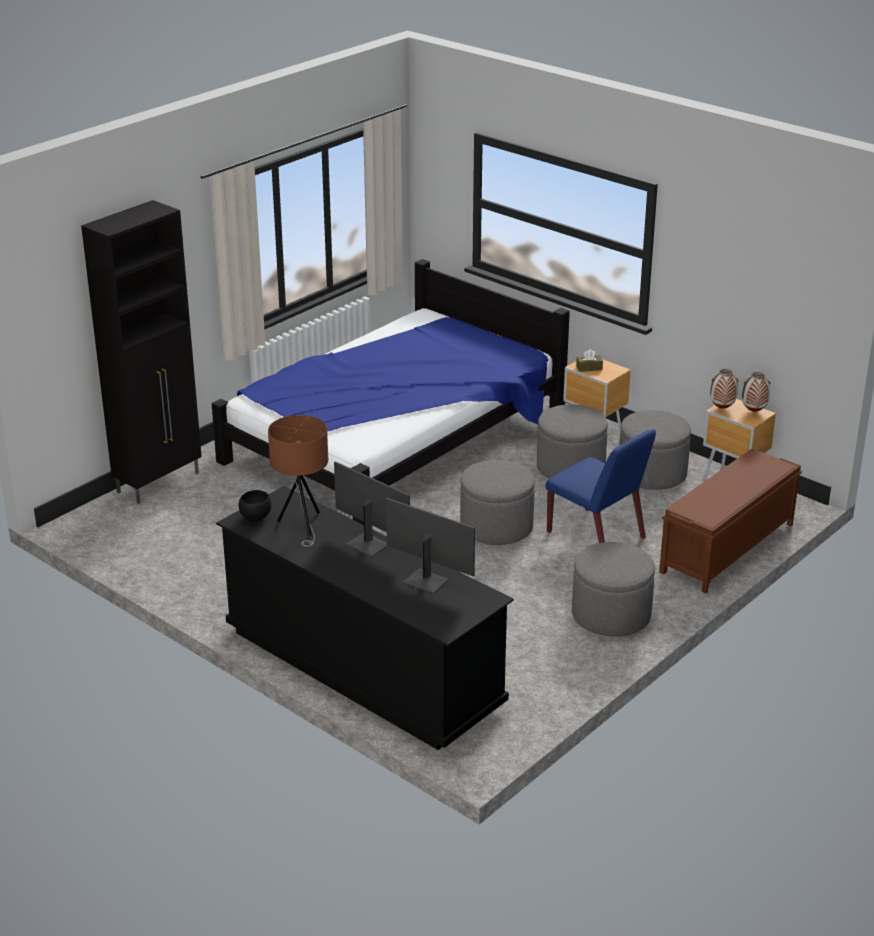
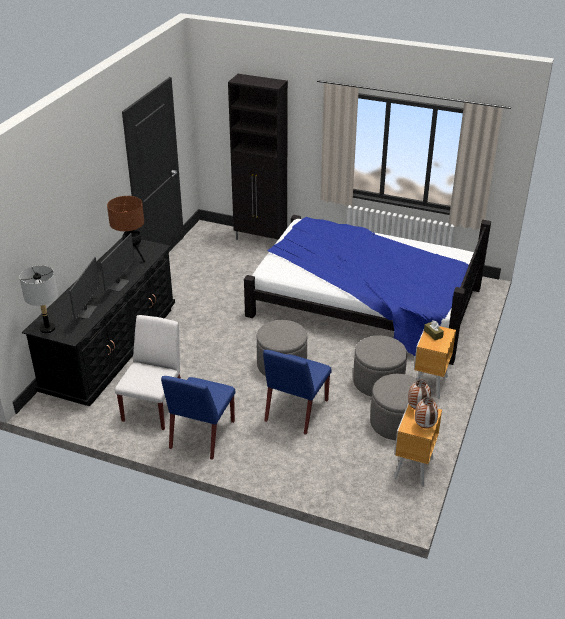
camera: 70 degrees right, 5 degrees up
(453, 619) = (47, 329): none -> grey table lamp
(530, 646) = (154, 407): none -> white chair
(611, 615) = (202, 435): grey ottoman -> blue chair
(726, 549) = (313, 479): brown bench -> none

